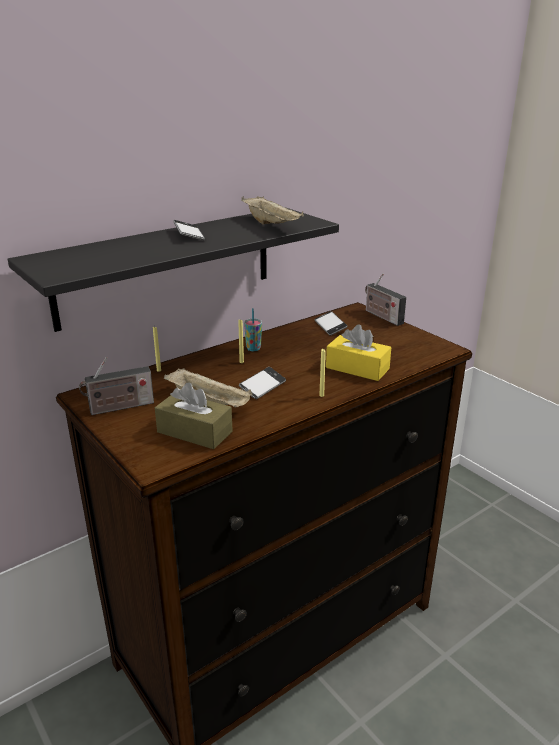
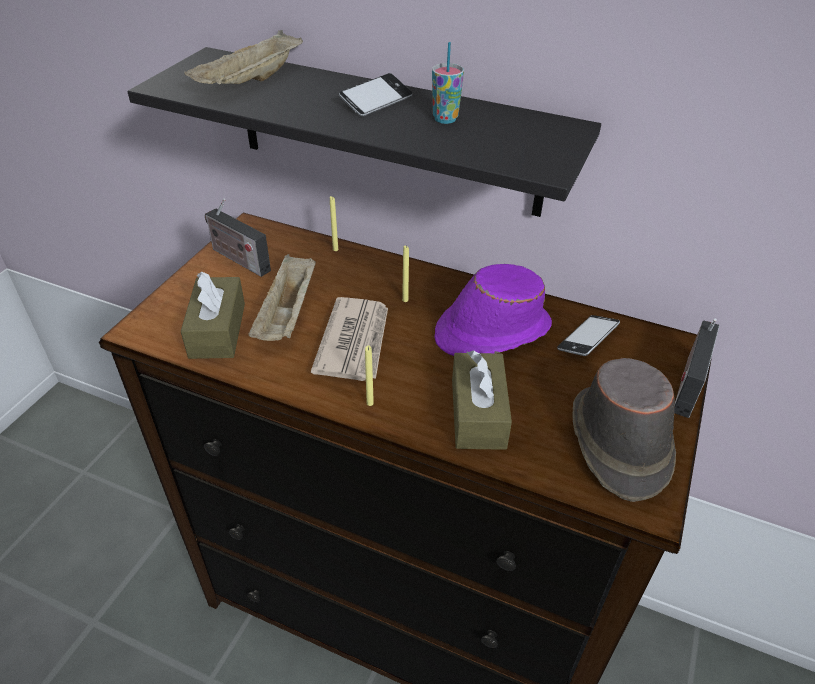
camera: 60 degrees right, 15 degrees up
(253, 348) = (450, 295): cup -> cup (445, 119)
(262, 387) = (355, 341): phone -> newspaper
(272, 225) = (488, 139): beige tray -> beige tray (251, 82)
(297, 347) = (491, 331): none -> purple hat
(357, 368) = (478, 413): yellow tissue box -> brown tissue box
(406, 343) = (618, 443): none -> brown hat

